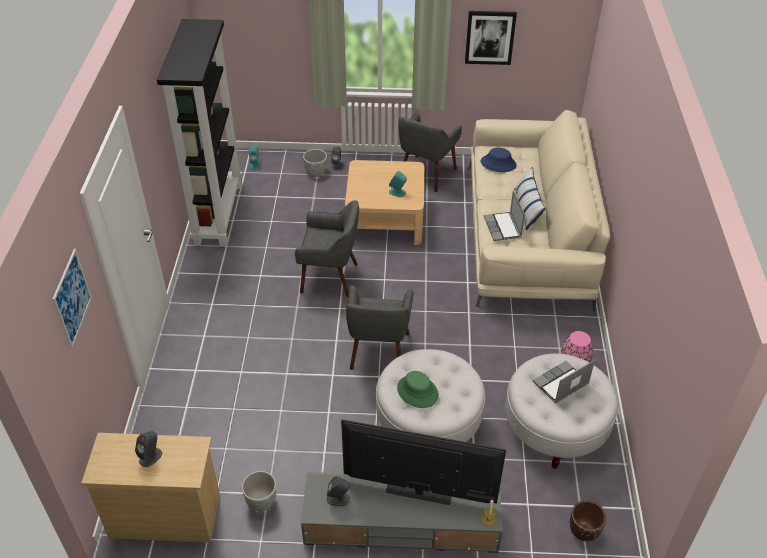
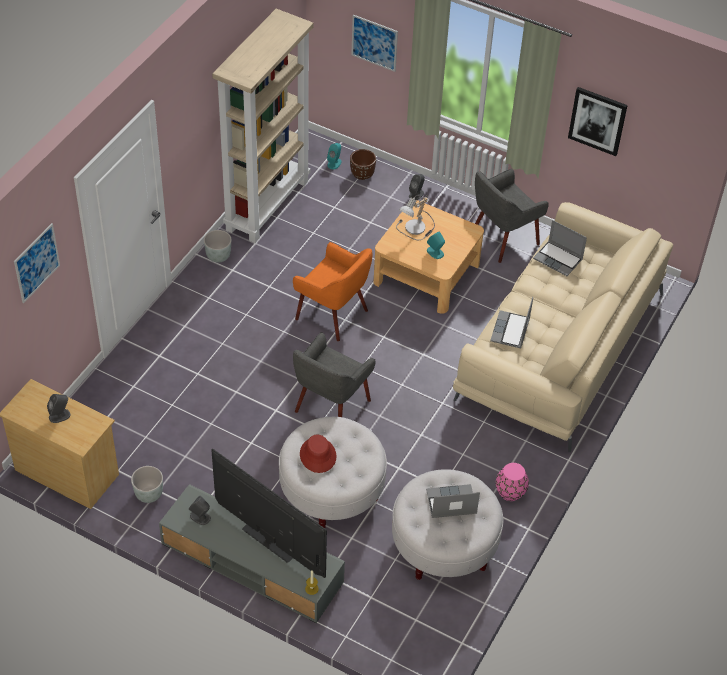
camera: 25 degrees right, 5 degrees up
(218, 213) = (267, 204): black bookcase -> beige bookcase
(268, 38) = (374, 43): none -> picture
(315, 172) = (389, 194): grey planter -> grey planter (218, 256)
(330, 277) = (333, 314): grey armchair -> orange armchair
(369, 180) = (416, 229): none -> table lamp
(417, 392) = (317, 455): green hat -> red hat
(498, 163) = (558, 259): blue hat -> laptop
(527, 209) = (551, 320): pillow -> none
(583, 532) = (402, 641): brown planter -> brown planter (362, 175)

